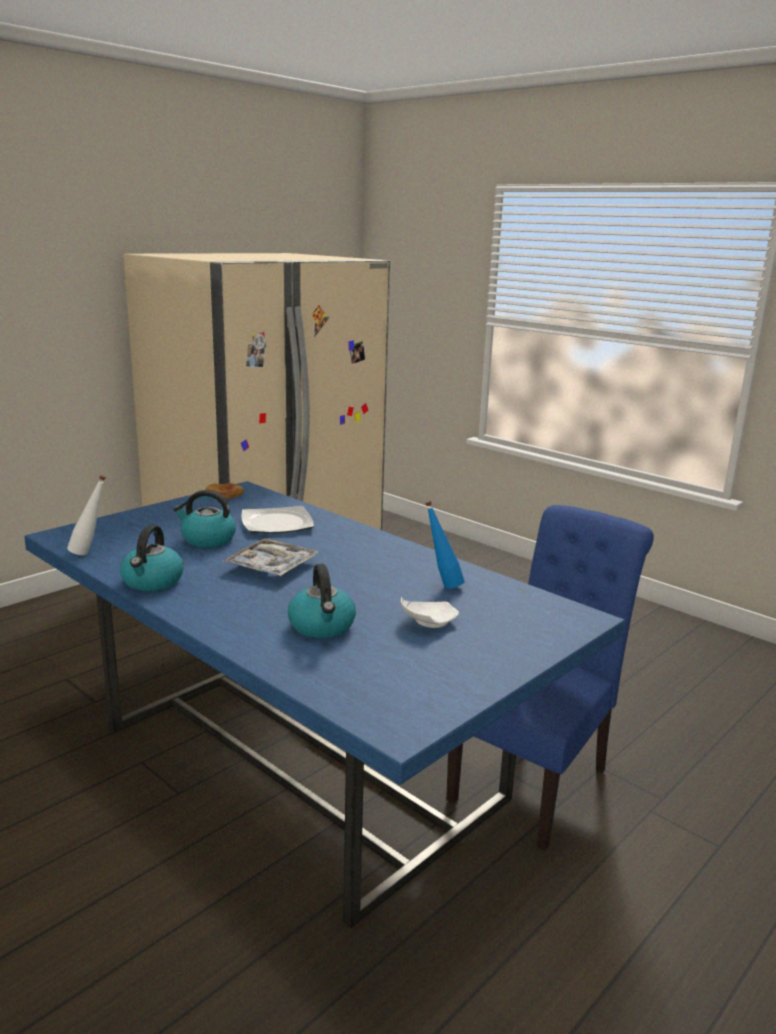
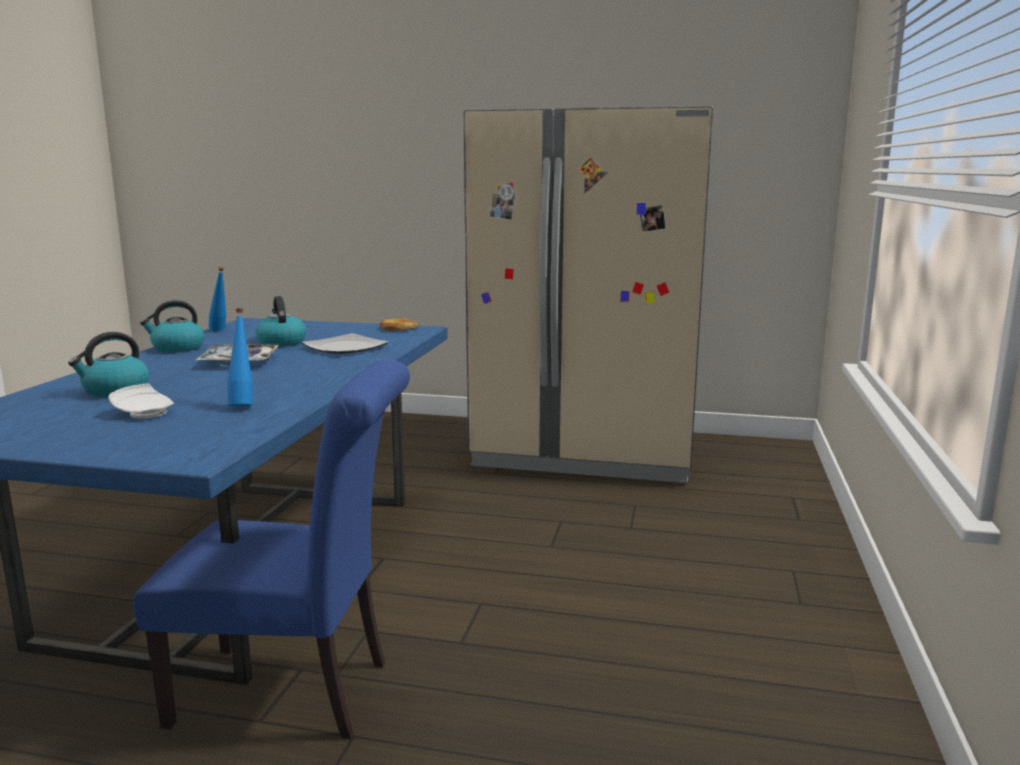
camera: 60 degrees right, 5 degrees down
(90, 553) = (221, 331): white bottle -> blue bottle

